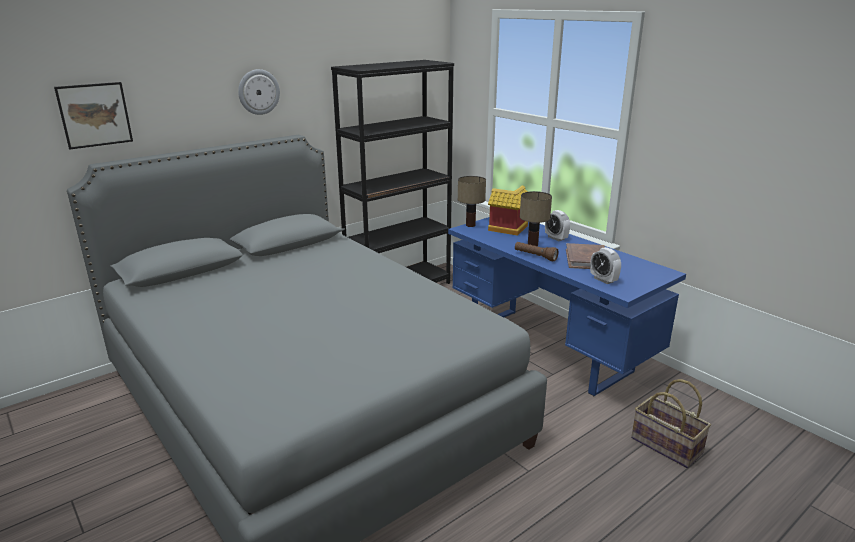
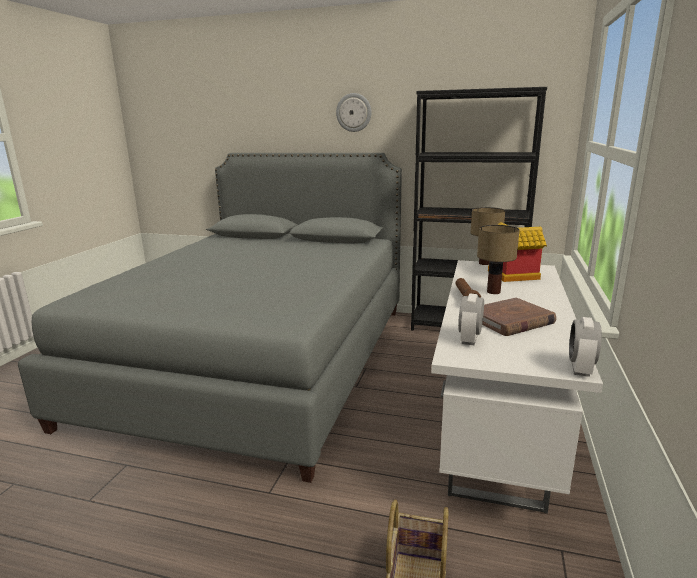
camera: 55 degrees right, 5 degrees down
(95, 115) = (240, 120): picture -> none
(548, 348) = (497, 432): blue desk -> white desk
(556, 238) = (537, 296): alarm clock -> alarm clock (580, 369)

